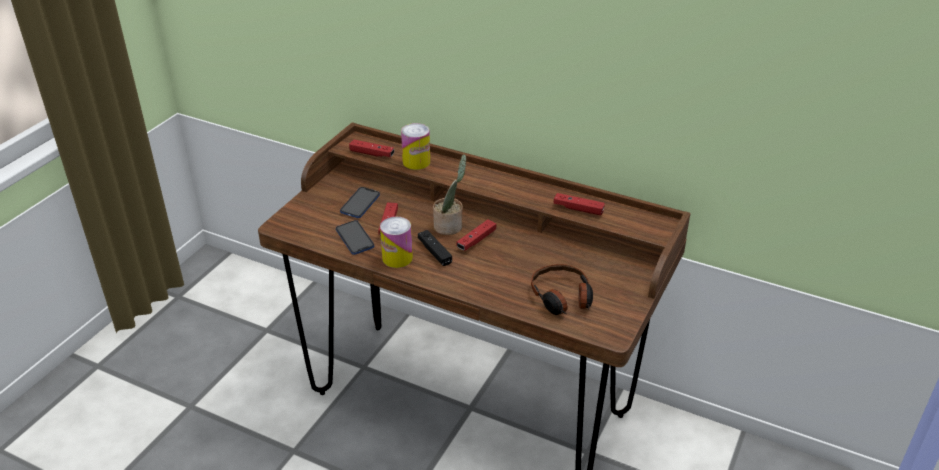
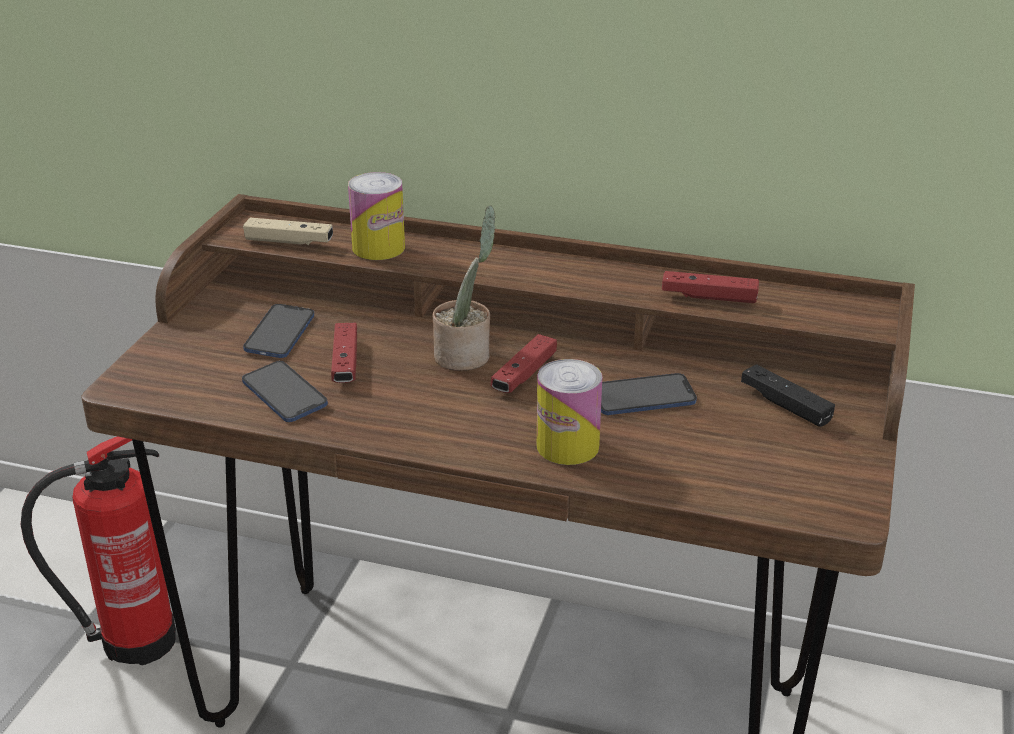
camera: 10 degrees left, 5 degrees down
(285, 345) = (131, 642): none -> fire extinguisher
(372, 154) = (289, 241): red game controller -> beige game controller
(397, 258) = (379, 420): can -> can (567, 446)
(434, 252) = (450, 403): black game controller -> black game controller (785, 405)
(533, 260) = (643, 397): none -> phone
(562, 298) = (724, 457): headphones -> none

